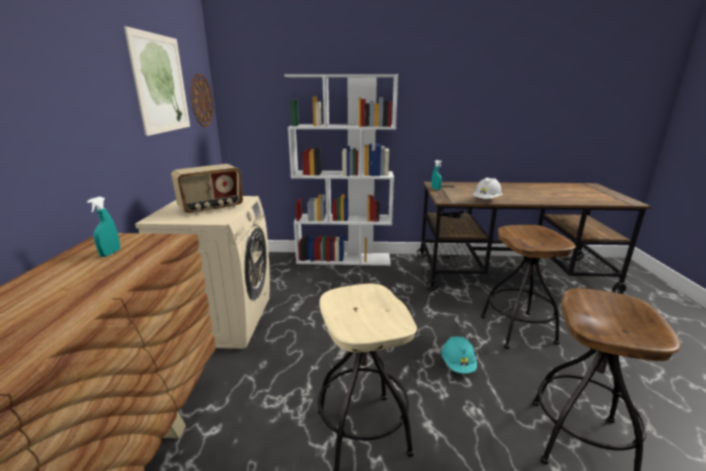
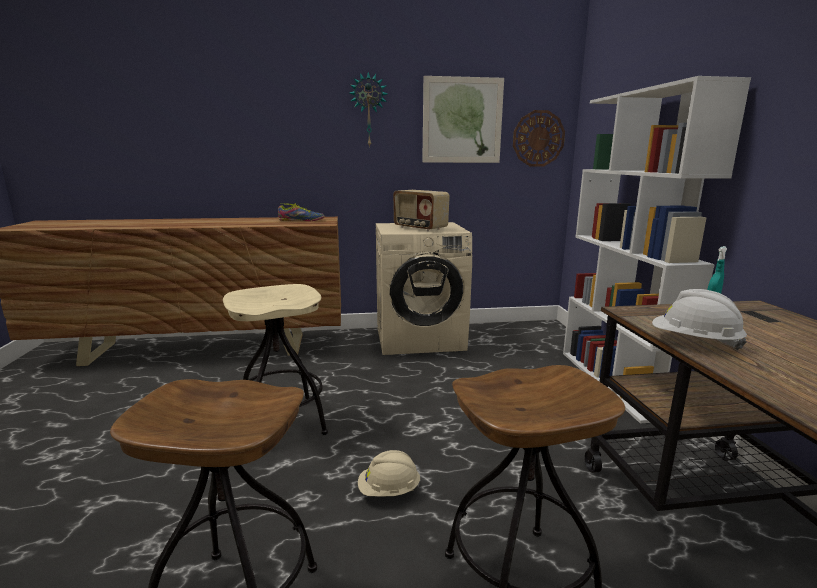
camera: 80 degrees right, 5 degrees down
(85, 69) = (368, 110): none -> wall clock
(110, 253) = (301, 220): turquoise spray bottle -> shoe
(458, 364) = (389, 491): turquoise hard hat -> beige hard hat

